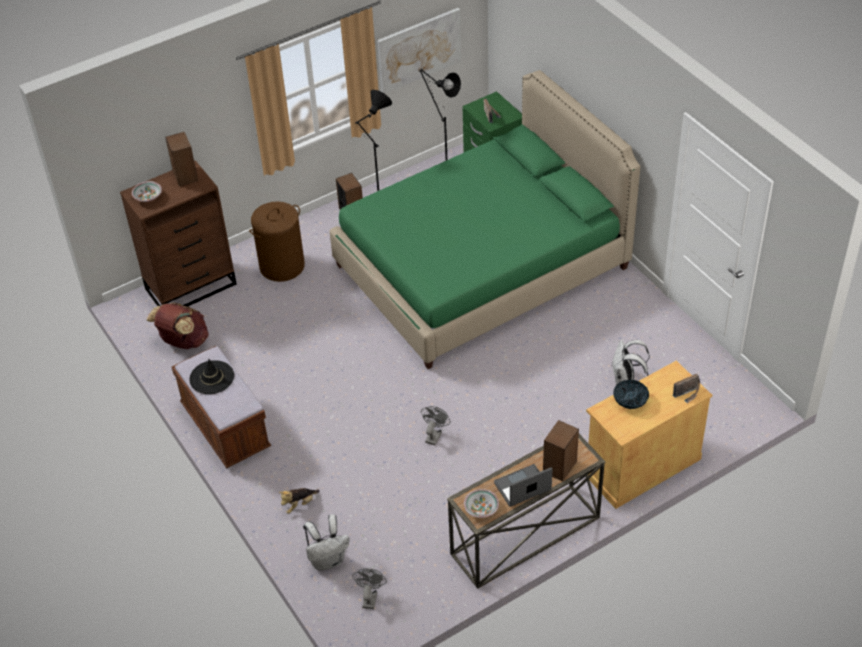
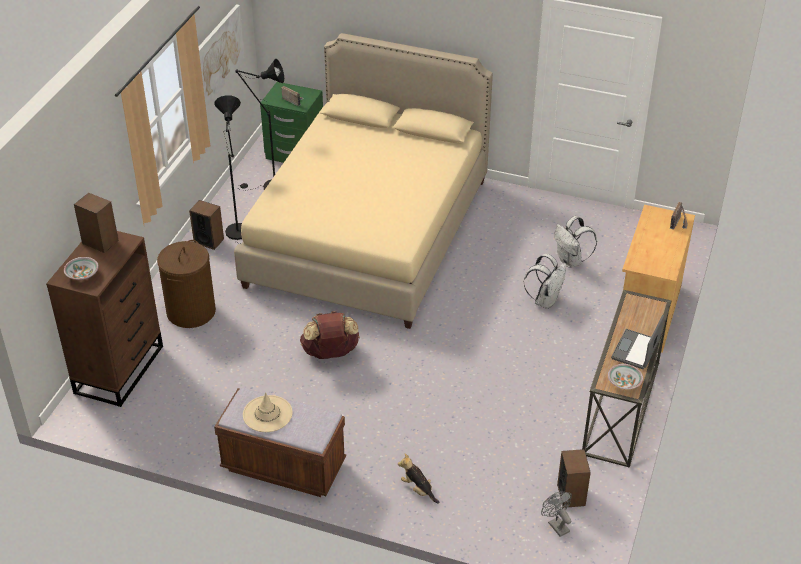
camera: 40 degrees left, 5 degrees down
(183, 341) = (163, 418): brown backpack -> brown backpack (330, 353)
(211, 377) = (267, 414): black hat -> beige hat
(299, 504) = (418, 489): plush toy -> plush toy turned 120 degrees clockwise
(328, 560) = (491, 518): white backpack -> white backpack (545, 300)
(434, 435) = (470, 374): grey fan -> none
(481, 266) = (368, 232): green bed -> beige bed
(560, 466) = (645, 321): speaker -> speaker (571, 495)
(630, 401) = (646, 247): bowl -> none

